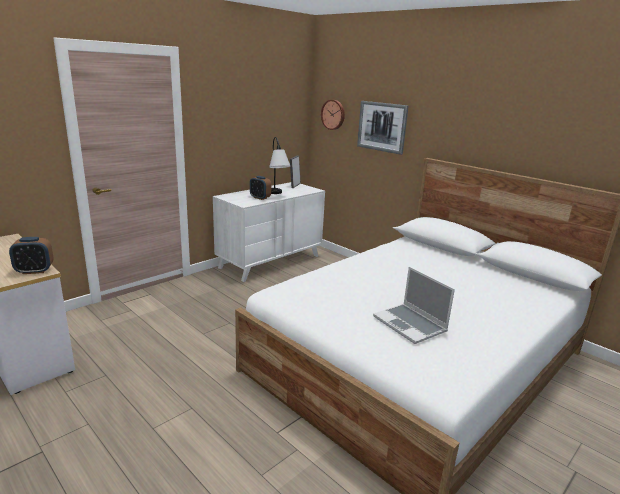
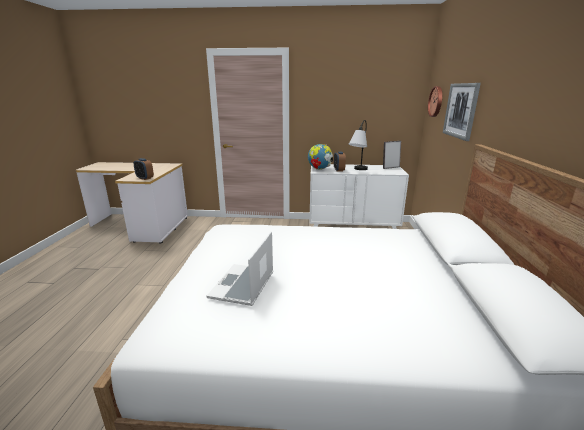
camera: 50 degrees right, 0 degrees up
(240, 201) = (319, 169): none -> globe

